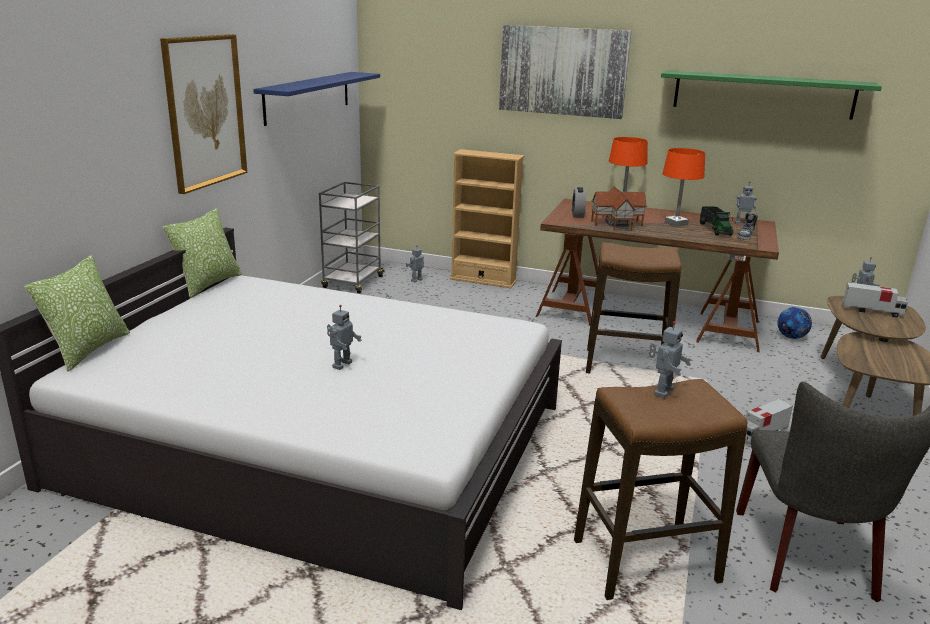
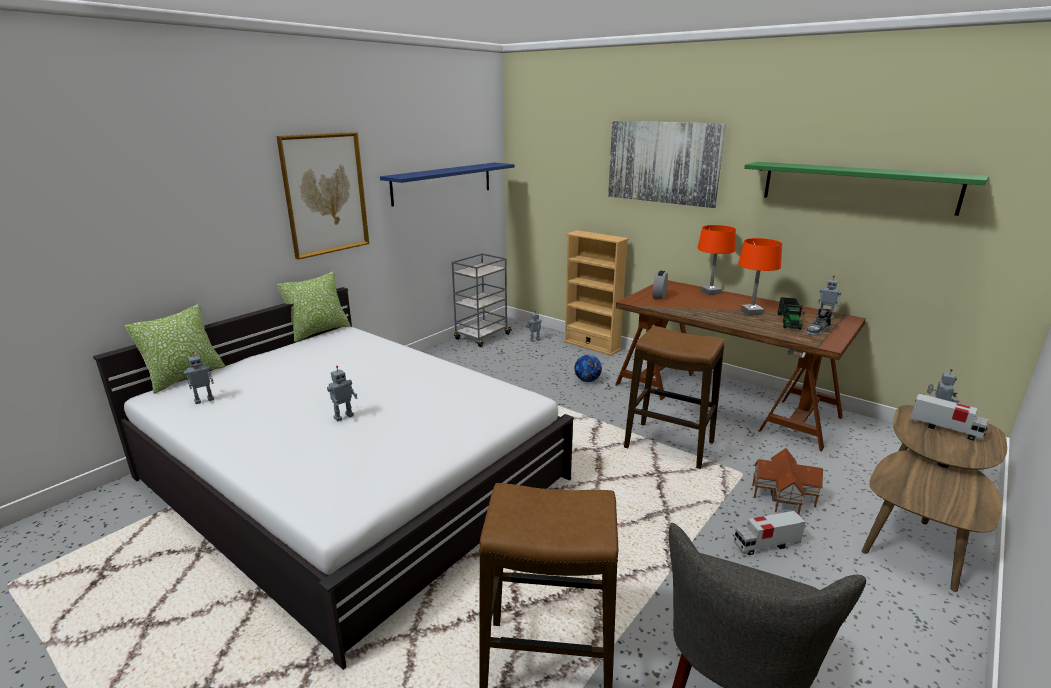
camera: 20 degrees right, 0 degrees up
(617, 224) = (690, 308): toy house -> toy house (784, 496)
(662, 391) = (556, 498): toy robot -> toy robot (204, 400)
(791, 337) = (869, 439): football -> football (587, 380)

